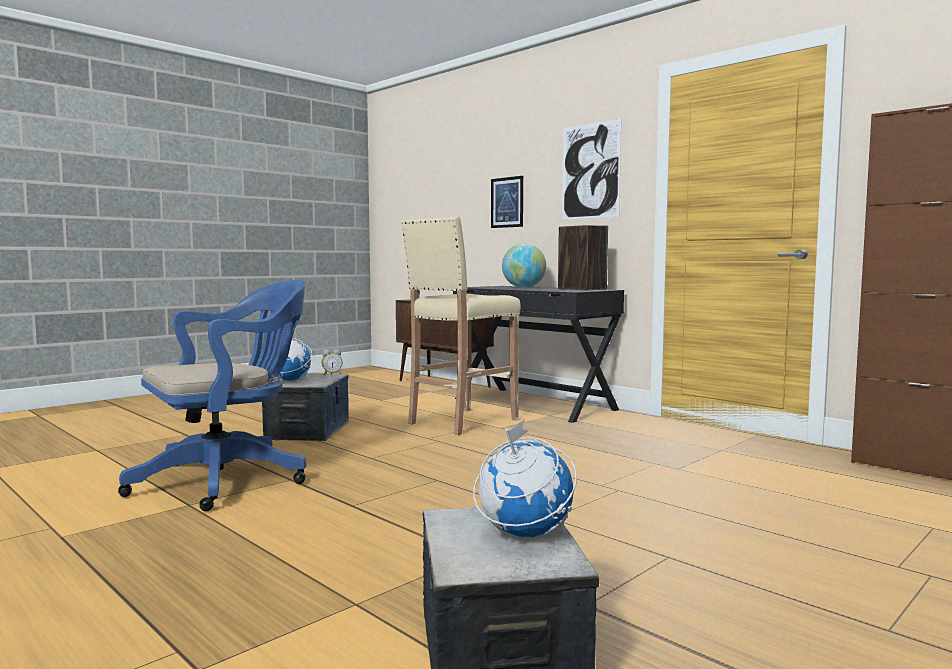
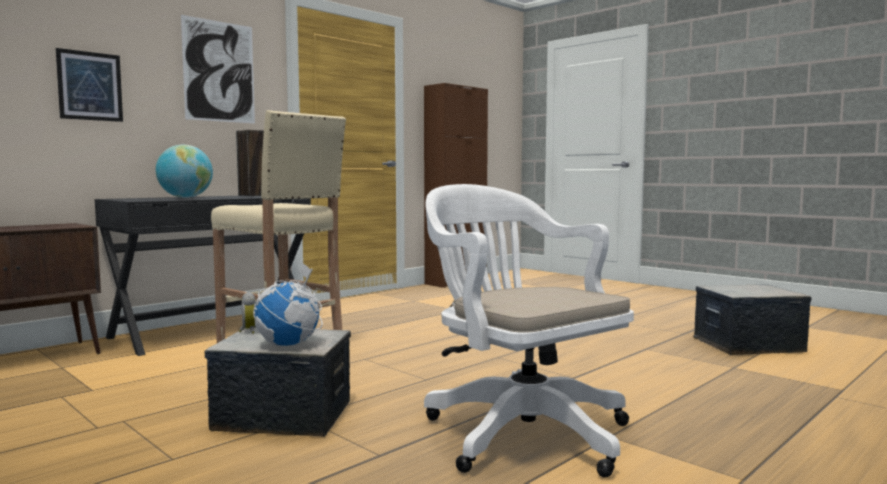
camera: 90 degrees left, 0 degrees up
(228, 480) = (519, 431): blue office chair -> white office chair
(524, 534) = (742, 288): globe -> none

